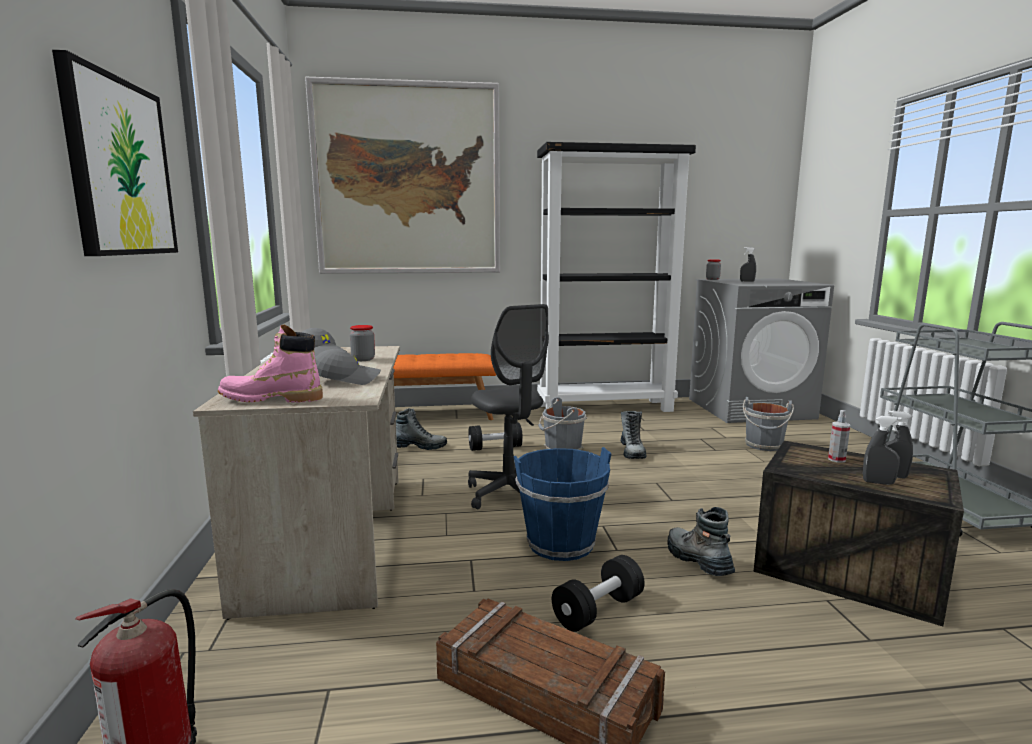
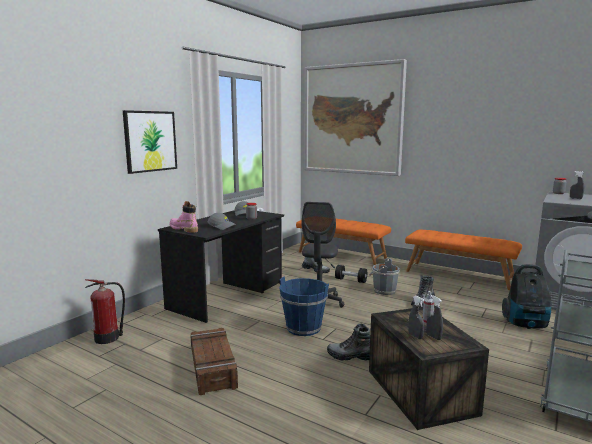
camera: 40 degrees right, 0 degrees up
(331, 536) = (227, 295): beige desk -> black desk
(598, 610) = (273, 354): black dumbbell -> none
(606, 407) = (459, 275): black bookcase -> orange bench
(697, 560) = (351, 357): boot -> boot turned 90 degrees counterclockwise
(764, 445) = (526, 325): grey bucket -> vacuum cleaner

